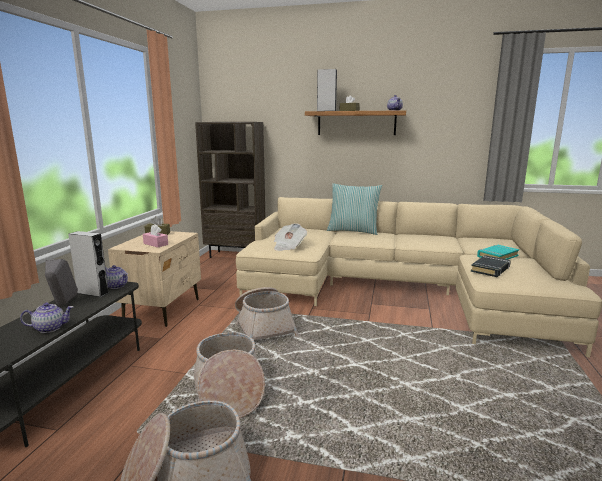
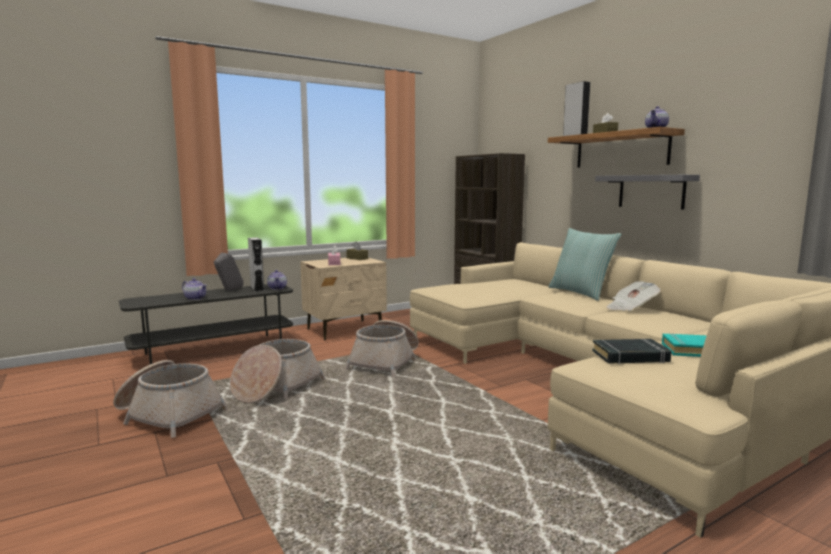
camera: 45 degrees right, 5 degrees down
(288, 246) = (465, 291): newspaper -> newspaper (631, 308)
(382, 153) = (651, 191): none -> grey shelf

